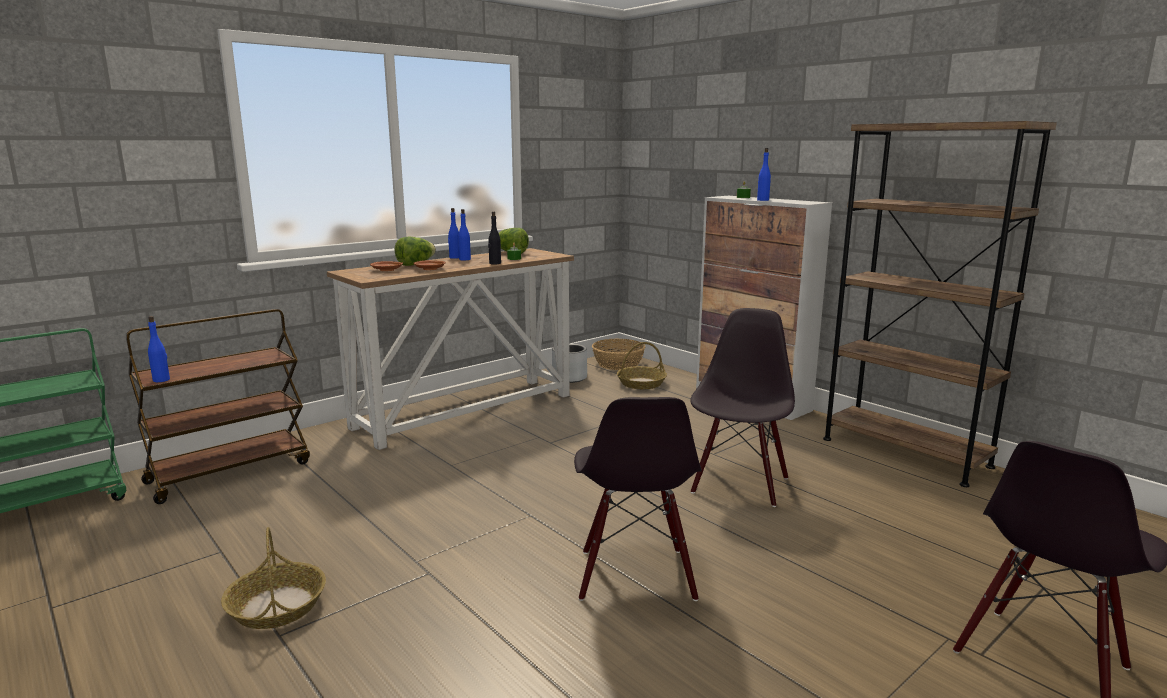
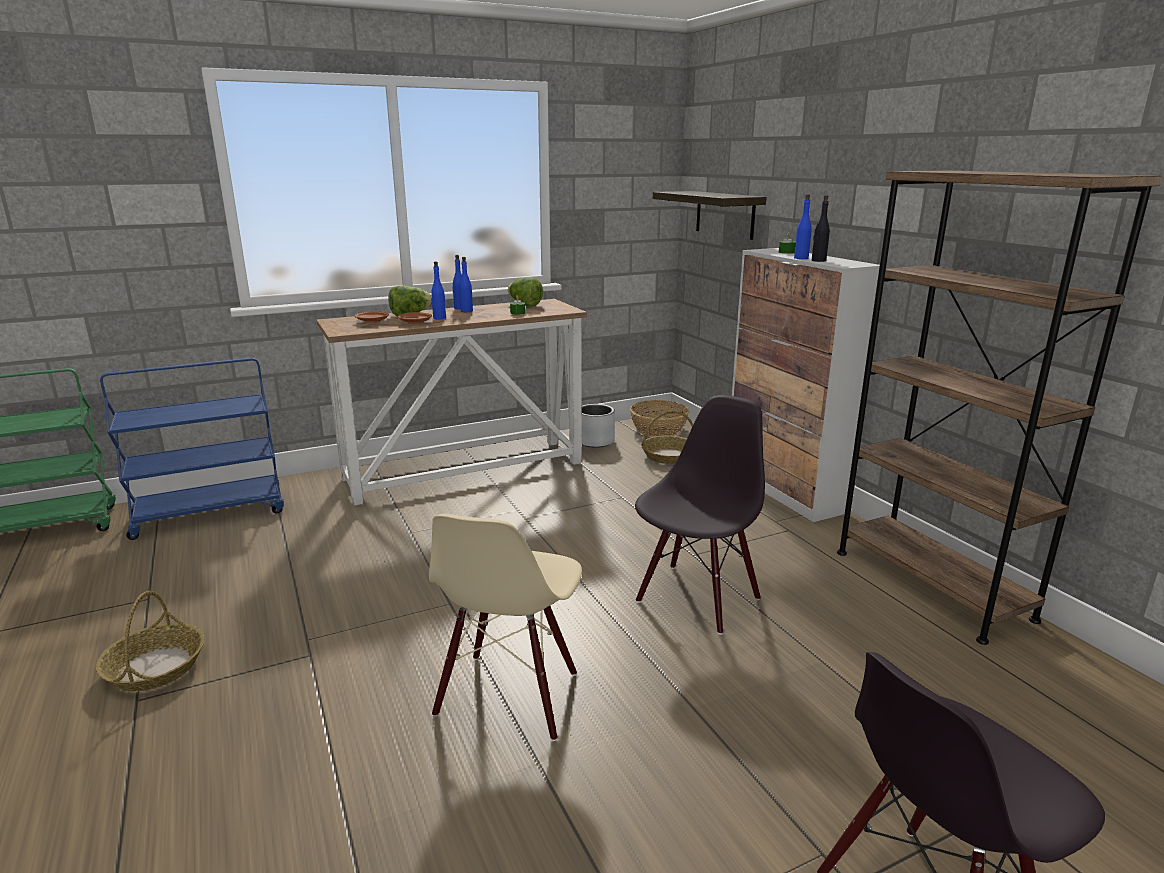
camera: 15 degrees right, 5 degrees up
(161, 380) = (132, 423): blue bottle -> blue bottle (439, 318)
(230, 472) = (211, 513): brown cart -> blue cart
(495, 263) = (490, 318): black bottle -> black bottle (818, 260)
(635, 575) = (509, 695): black chair -> beige chair
(671, 171) = (725, 214): none -> shelf

